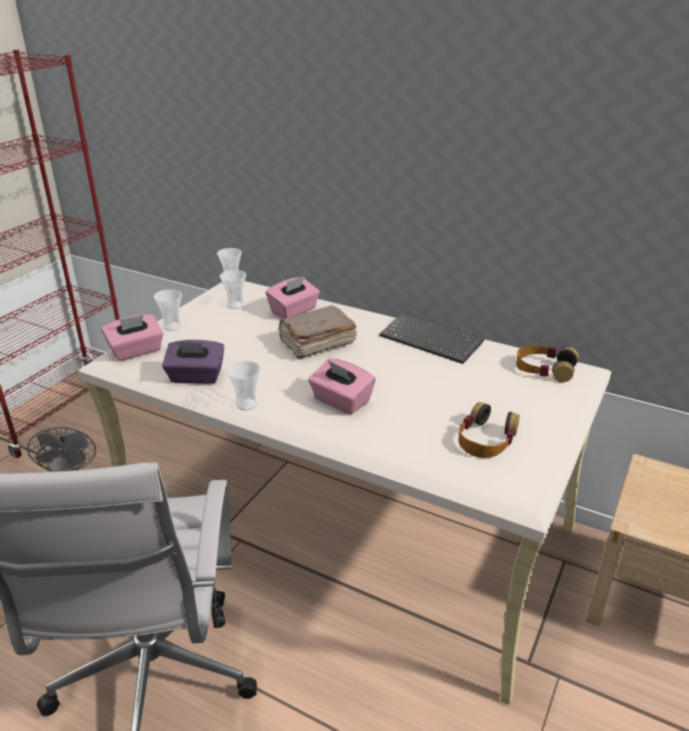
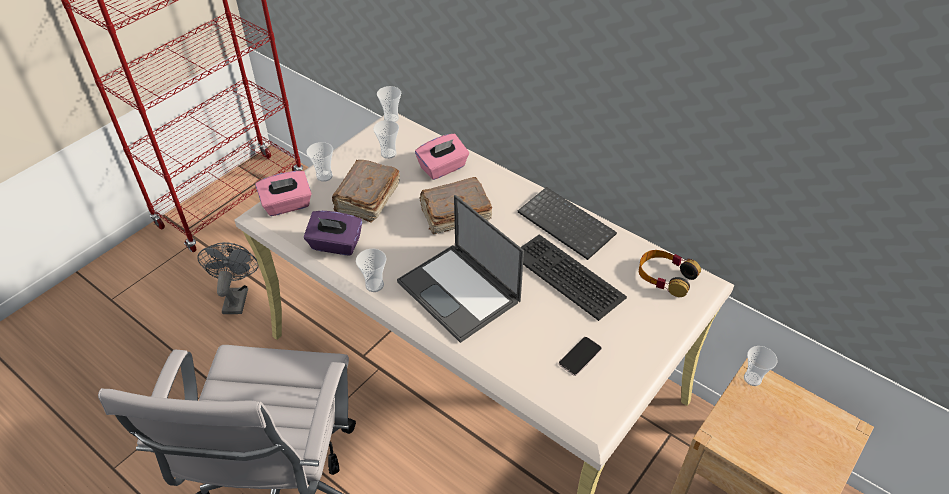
camera: 10 degrees right, 15 degrees up
(221, 340) = (367, 200): none -> brown book
(341, 401) = (460, 292): pink tissue box -> laptop
(448, 377) = (567, 276): none -> keyboard
(486, 439) = (580, 356): headphones -> phone
(646, 470) = (752, 378): none -> cup

